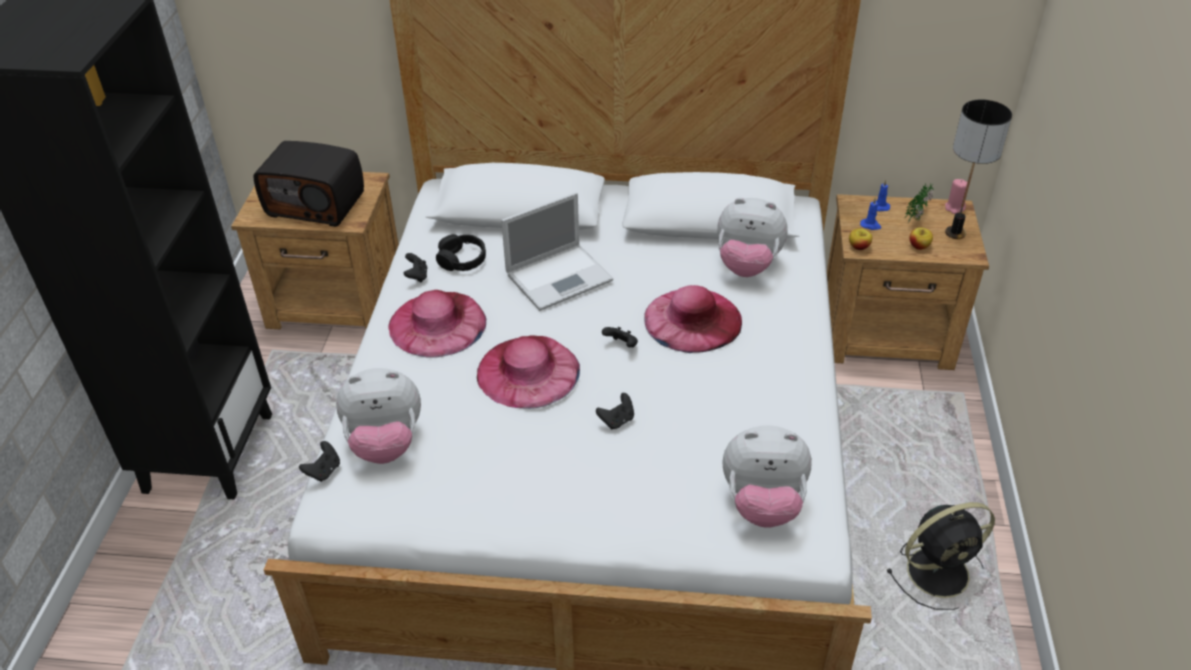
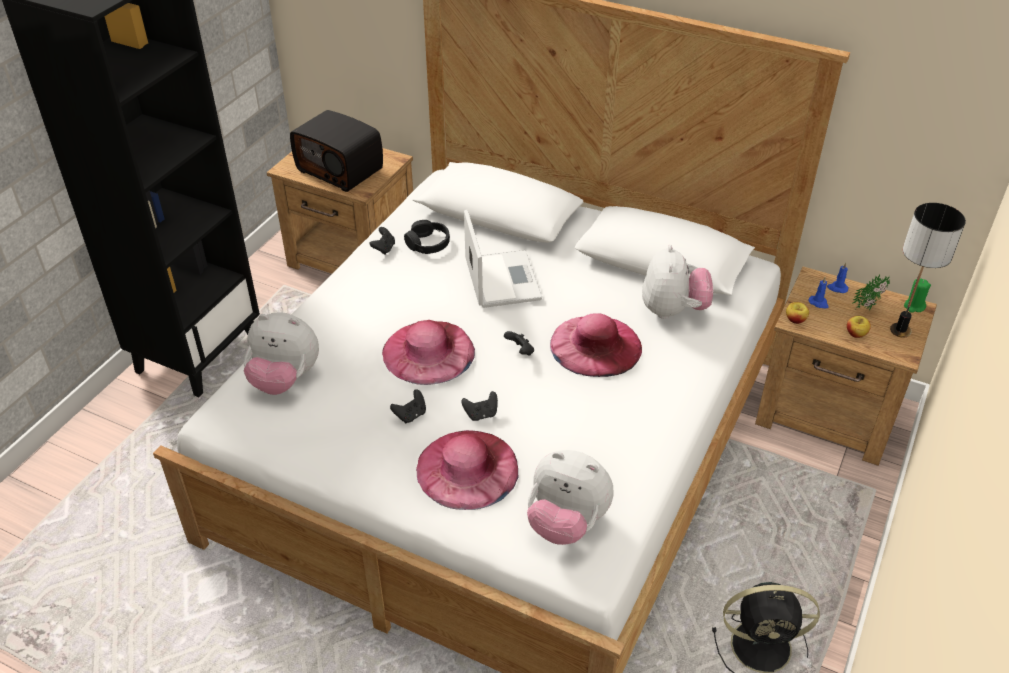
camera: 20 degrees right, 0 degrees up
(324, 471) = (227, 387): black game controller -> black game controller (410, 415)
(437, 323) = (378, 292): pink hat -> pink hat (467, 468)
(560, 276) = (501, 278): laptop -> laptop turned 90 degrees counterclockwise
(747, 266) = (673, 310): plush toy -> plush toy turned 120 degrees counterclockwise
(954, 208) = (914, 306): pink candle -> green candle

